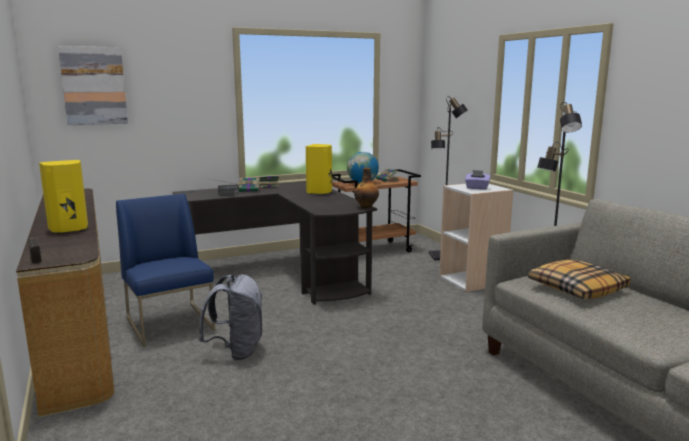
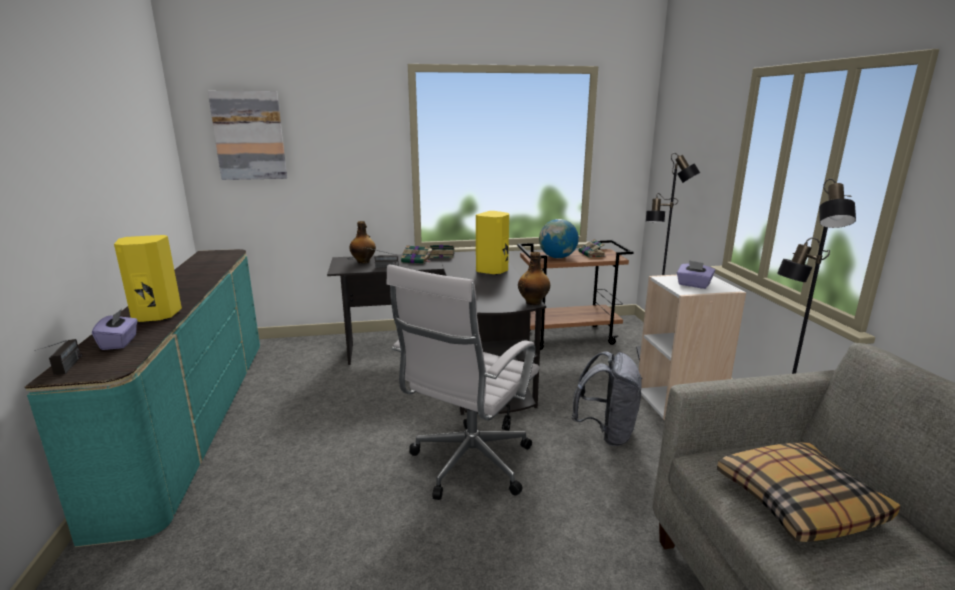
camera: 15 degrees right, 5 degrees up
(61, 244) = (120, 342): none -> purple tissue box
(79, 328) = (196, 414): brown cabinet -> turquoise cabinet
(171, 324) = (289, 422): blue chair -> none
(204, 193) = (363, 261): none -> bottle
(236, 351) = (336, 479): grey backpack -> grey backpack (606, 433)
(336, 332) = (468, 466): none -> white office chair

